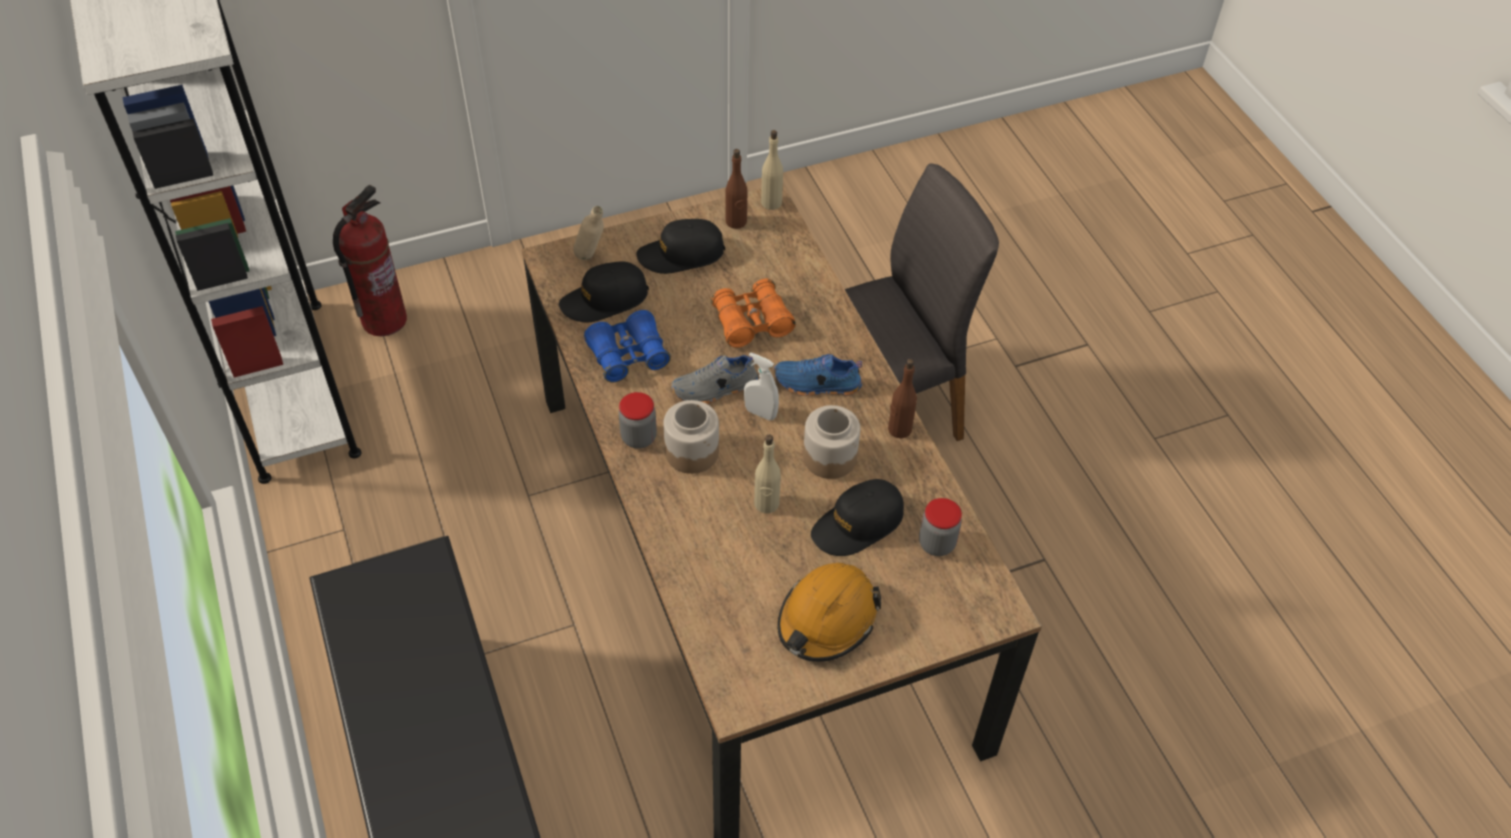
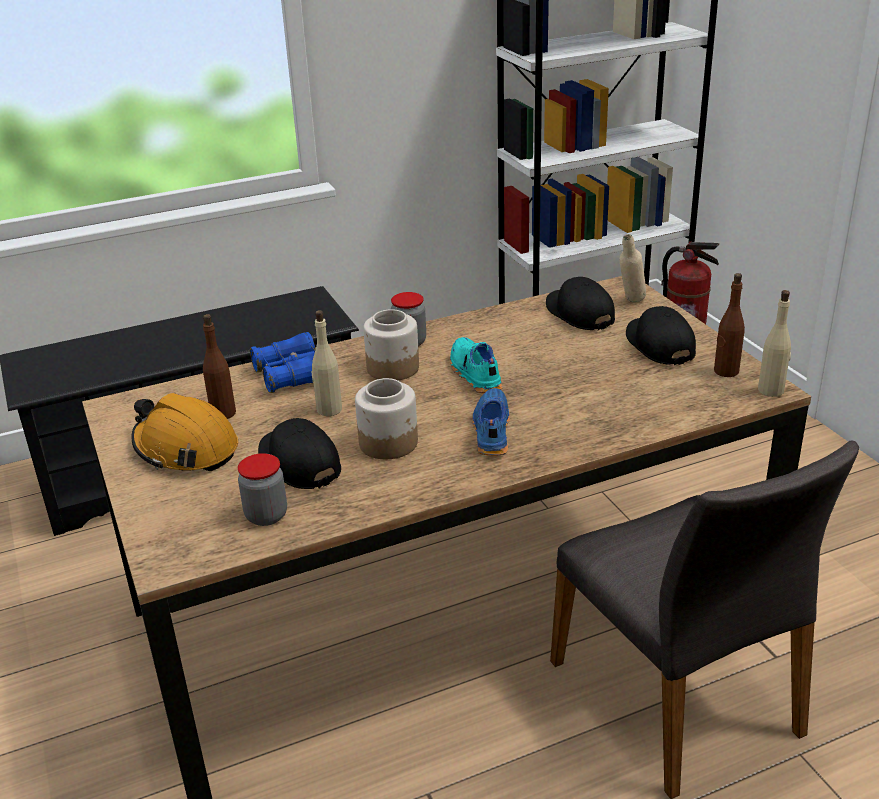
camera: 90 degrees right, 20 degrees down
(628, 355) = (509, 330): blue binoculars -> blue binoculars (292, 376)
(715, 389) = (474, 375): grey shoe -> turquoise shoe
(752, 322) = (573, 389): orange binoculars -> none
(760, 413) = (446, 400): white spray bottle -> none
(899, 429) = (431, 487): brown bottle -> brown bottle (223, 413)

